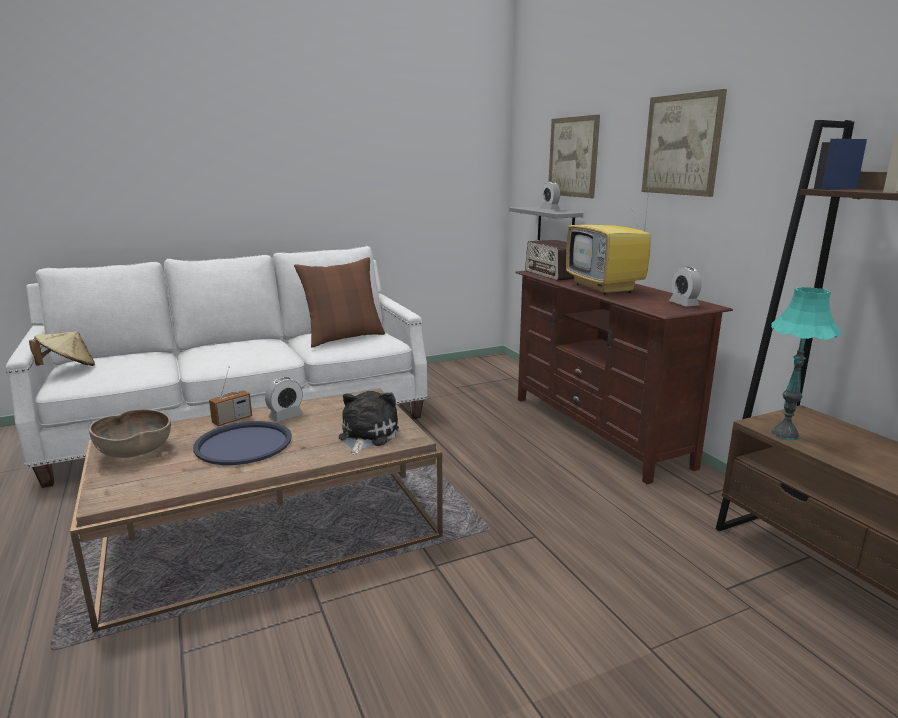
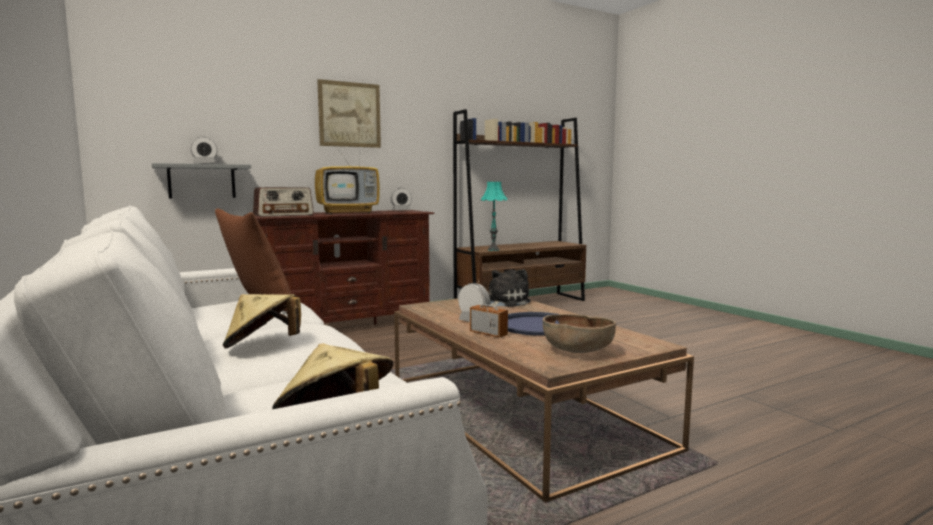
camera: 95 degrees left, 10 degrees down
(226, 348) = (262, 346): none -> beige hat
(366, 436) = (504, 302): plush toy -> plush toy turned 120 degrees clockwise
(573, 157) = (221, 115): picture -> none

